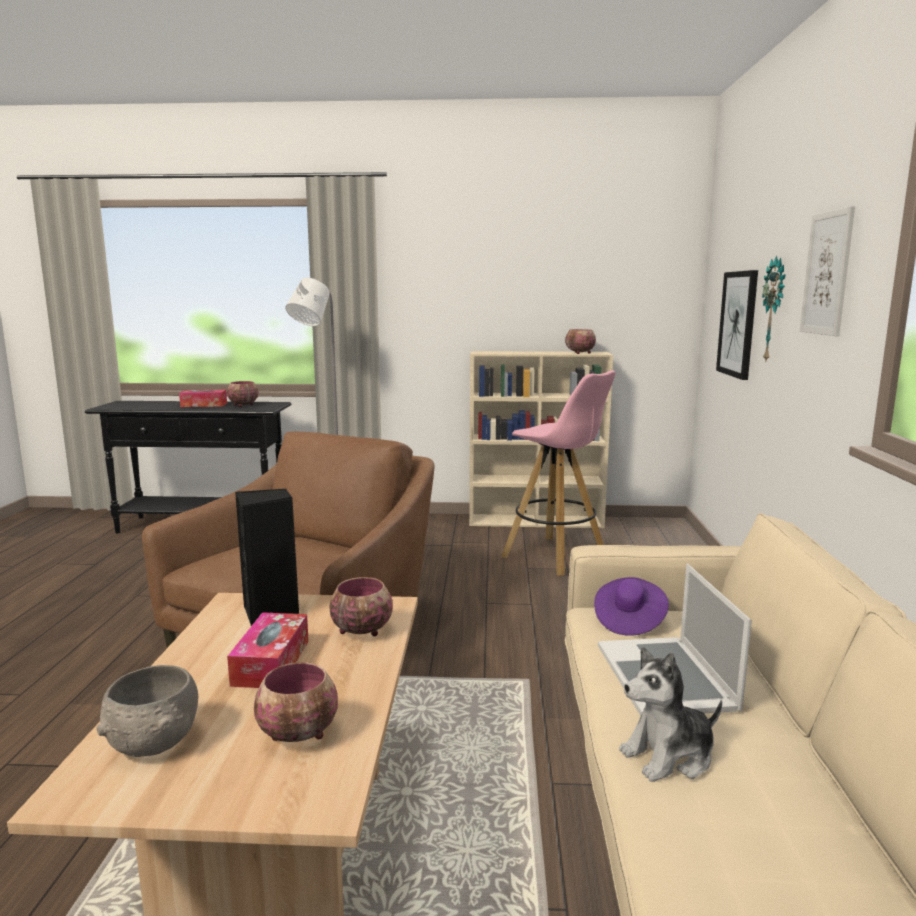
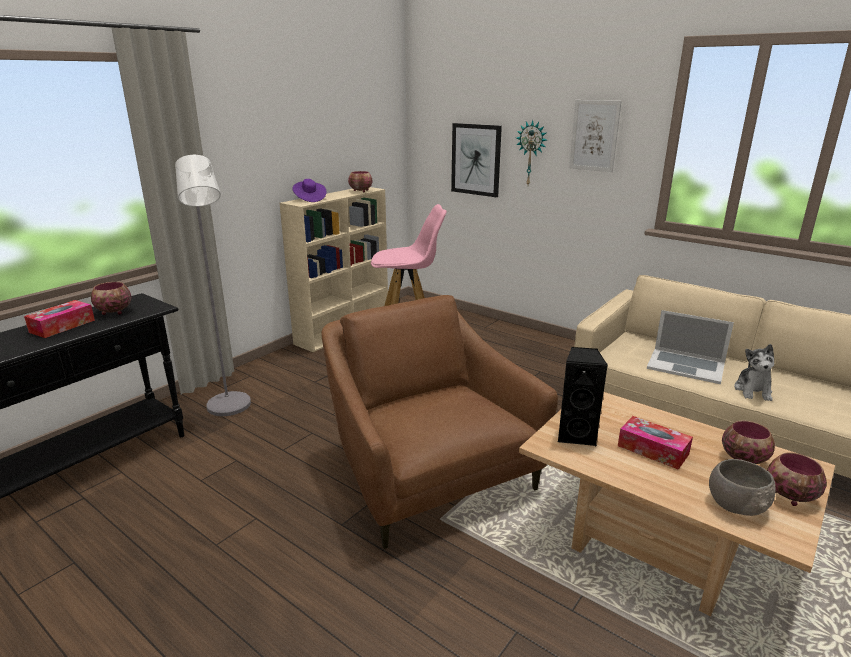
camera: 55 degrees left, 10 degrees up
(361, 630) = (624, 413): bowl -> bowl (789, 495)
(629, 621) = (623, 352): purple hat -> purple hat (309, 199)

